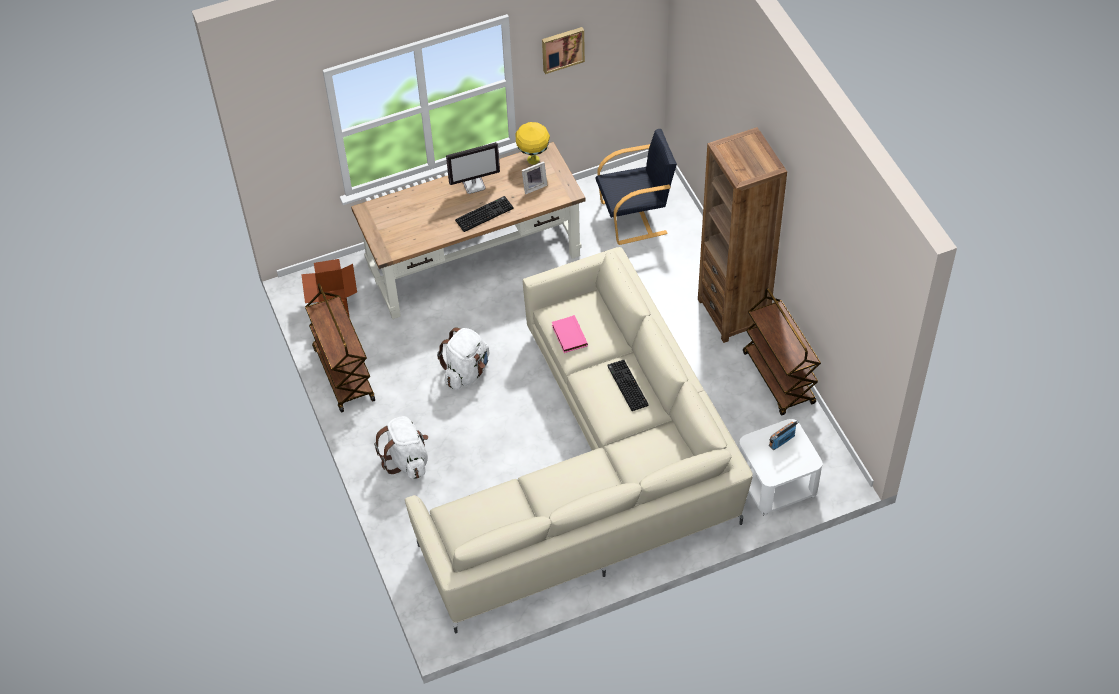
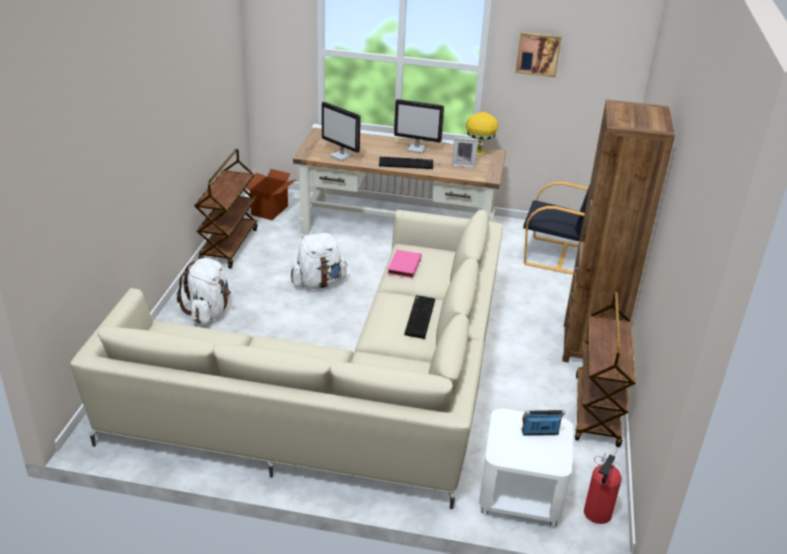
camera: 30 degrees right, 20 degrees down
(418, 235) = (341, 156): none -> monitor
(833, 471) = (596, 515): none -> fire extinguisher

